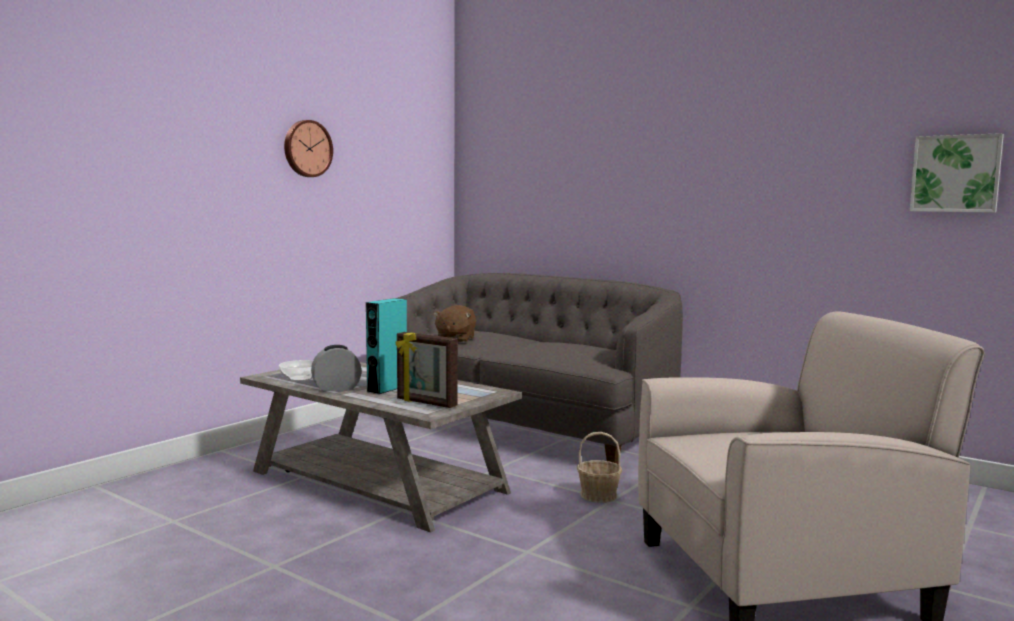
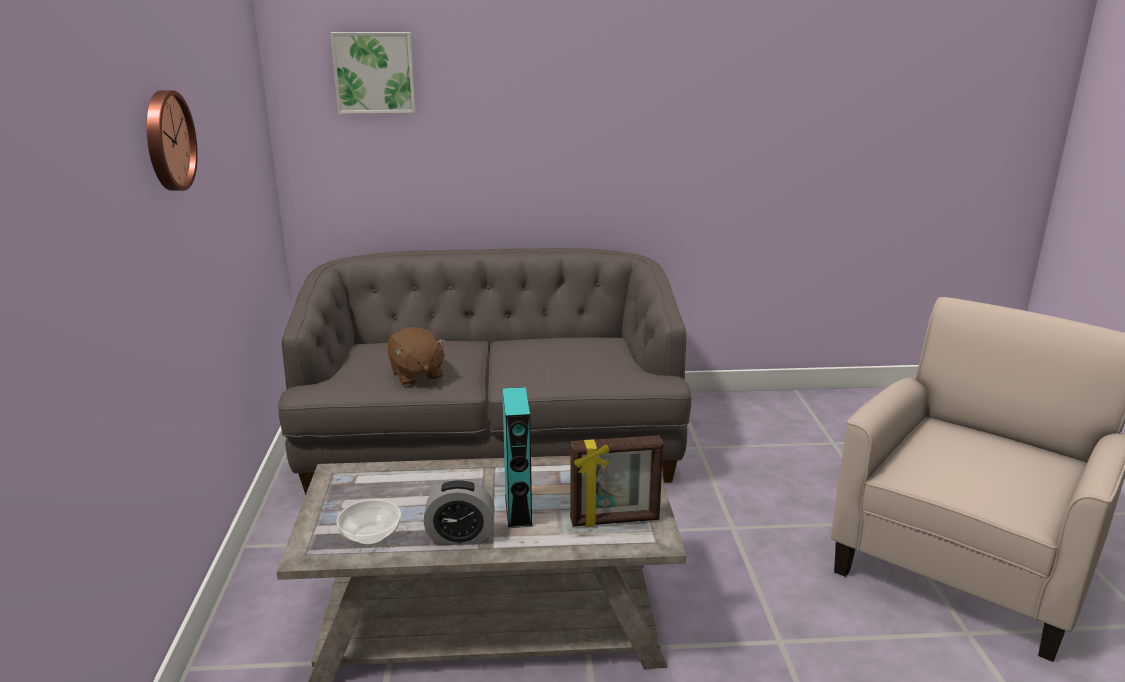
camera: 40 degrees left, 15 degrees up
(336, 388) = (460, 537): alarm clock -> alarm clock turned 120 degrees counterclockwise
(599, 496) = (715, 527): basket -> none
(955, 174) = (913, 115): picture -> picture (374, 72)

